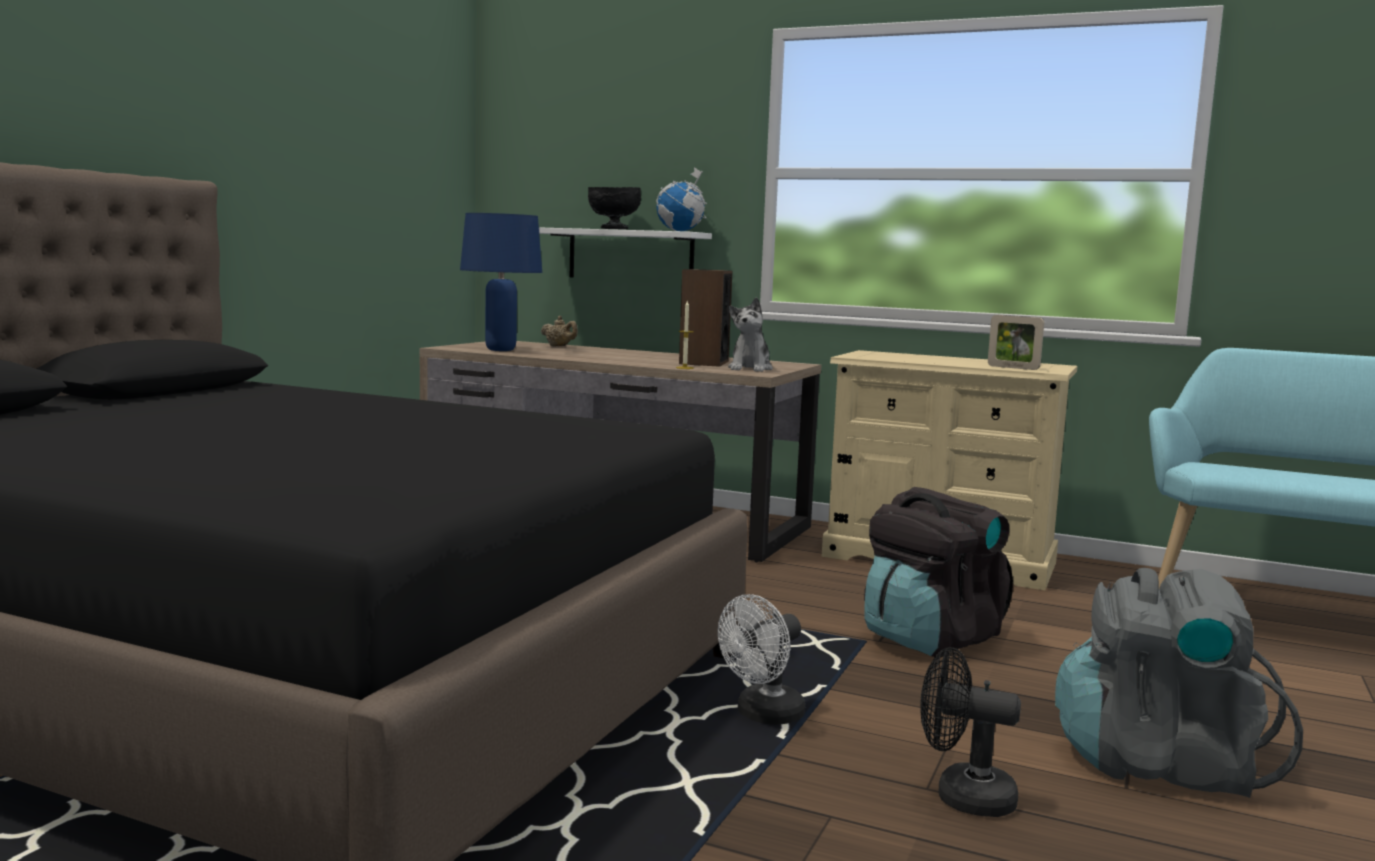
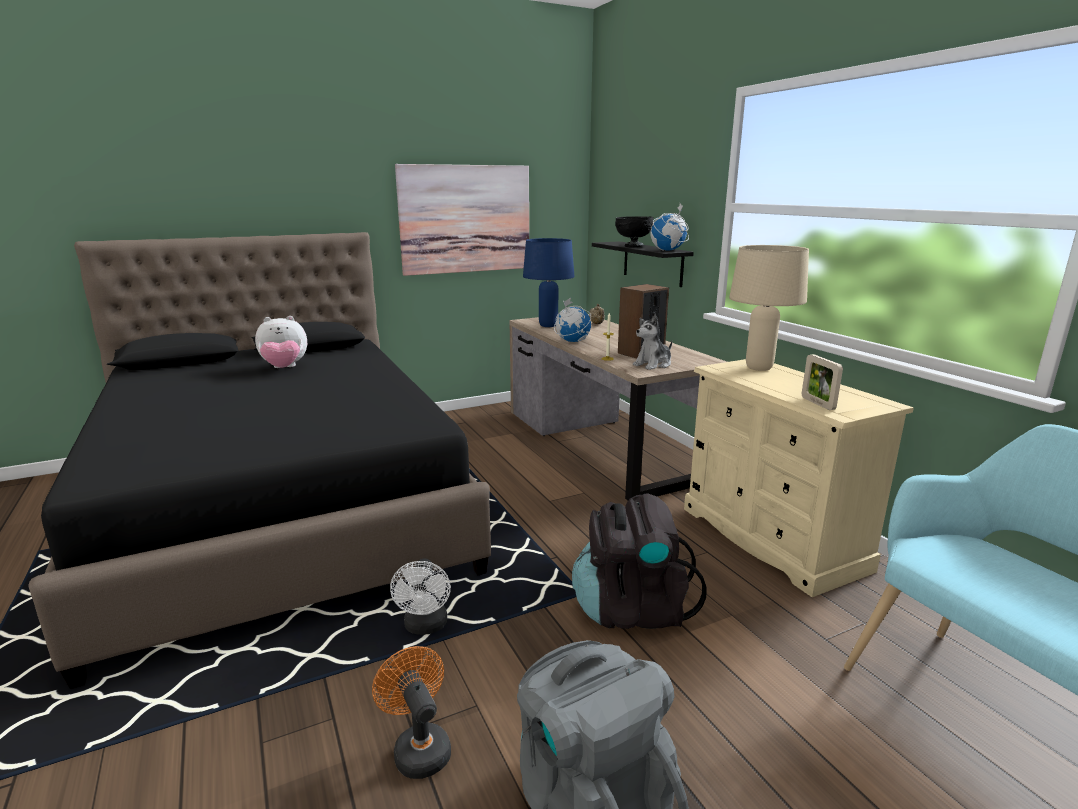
camera: 40 degrees right, 10 degrees up
(207, 409) = (284, 368): none -> plush toy
(334, 179) = (465, 219): none -> picture
(588, 359) = (572, 341): none -> globe
(630, 255) = (652, 263): white shelf -> black shelf
(763, 716) = (425, 627): white fan -> white fan turned 90 degrees counterclockwise
(889, 354) = (759, 368): none -> beige table lamp
(962, 796) = (418, 747): black fan -> orange fan

